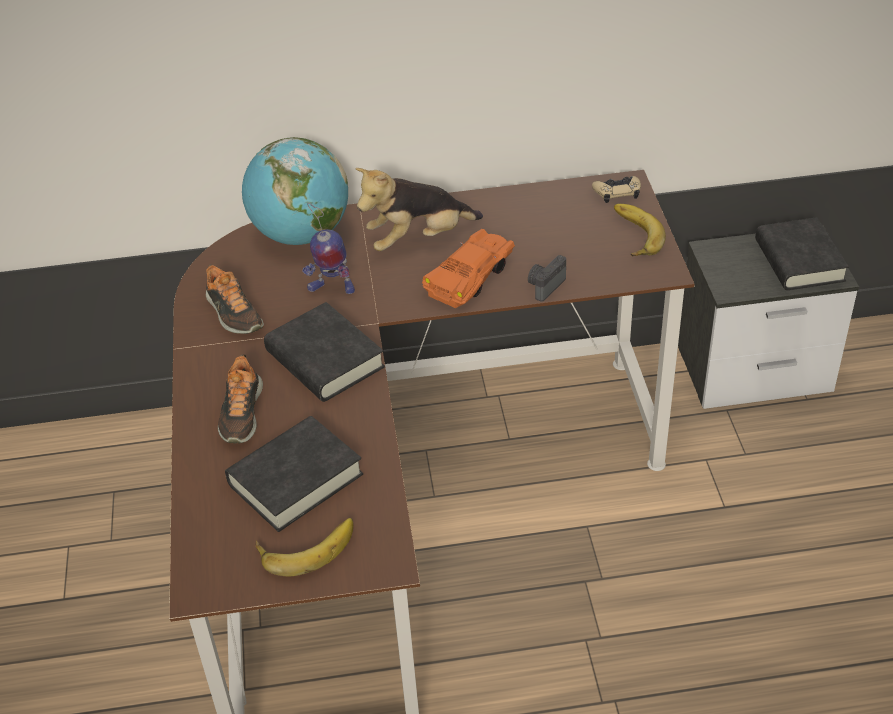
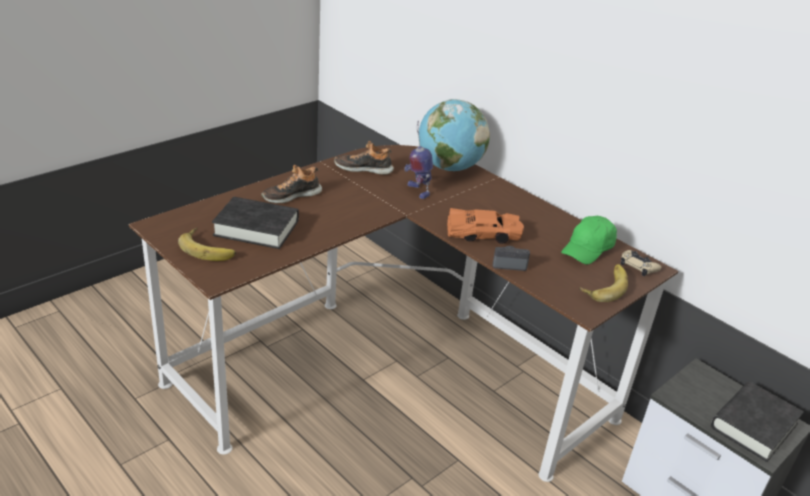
camera: 50 degrees right, 10 degrees down
(233, 314) = (363, 168): shoe -> shoe turned 75 degrees clockwise
(325, 360) = (358, 207): black book -> none
(418, 239) = (493, 205): plush toy -> none
(561, 211) = (588, 249): none -> green cap

